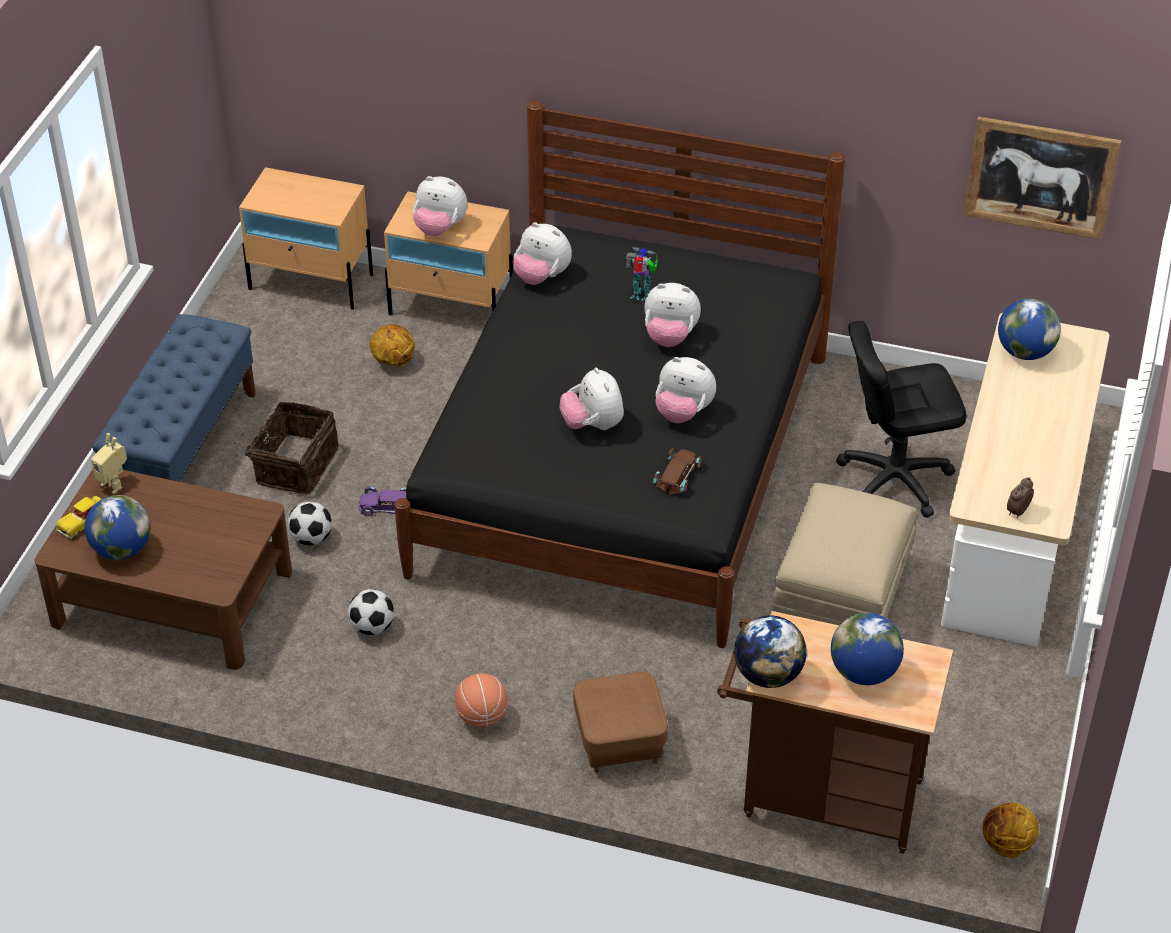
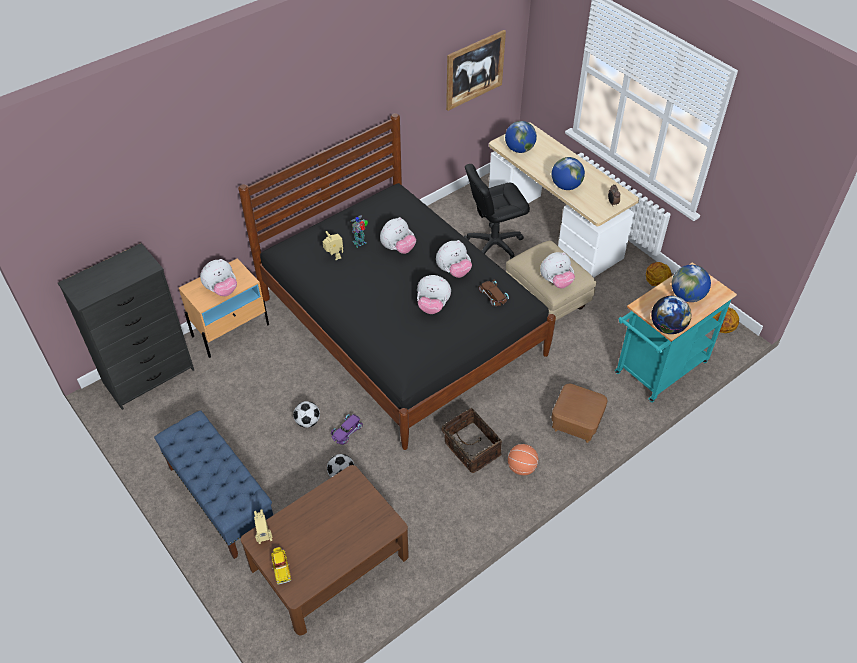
camera: 55 degrees left, 5 degrees up
(122, 549) = (321, 558): globe -> globe (566, 186)
(294, 465) = (281, 454): basket -> basket (470, 449)
(311, 282) = (149, 376): beige nightstand -> black dresser
(372, 627) = (427, 481): football -> football (308, 422)
(393, 362) = (246, 374): basketball -> basketball (655, 282)
(541, 277) = (308, 270): plush toy -> plush toy (556, 282)
(589, 286) = (334, 257): none -> toy robot
(821, 797) = (657, 371): brown cart -> turquoise cart
(894, 479) = (493, 245): black office chair -> black office chair turned 45 degrees clockwise

